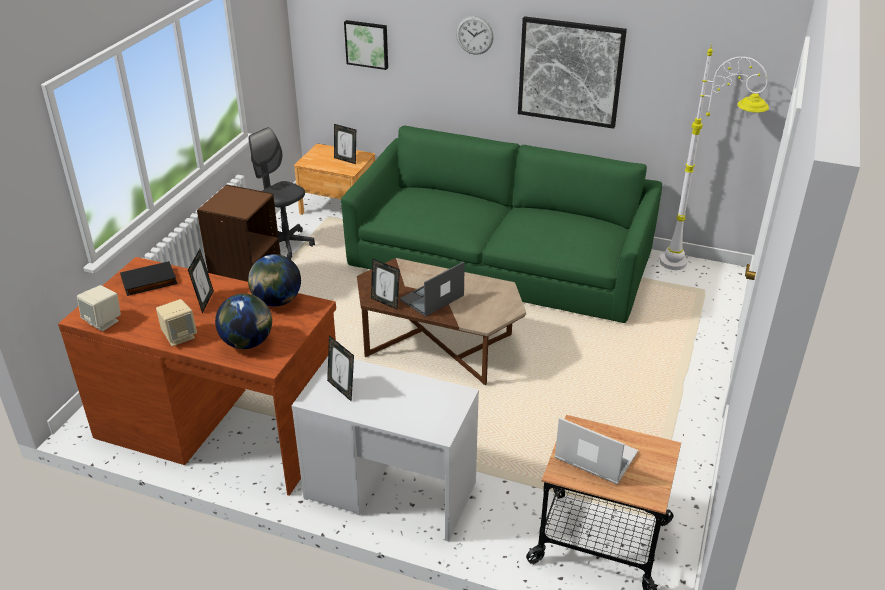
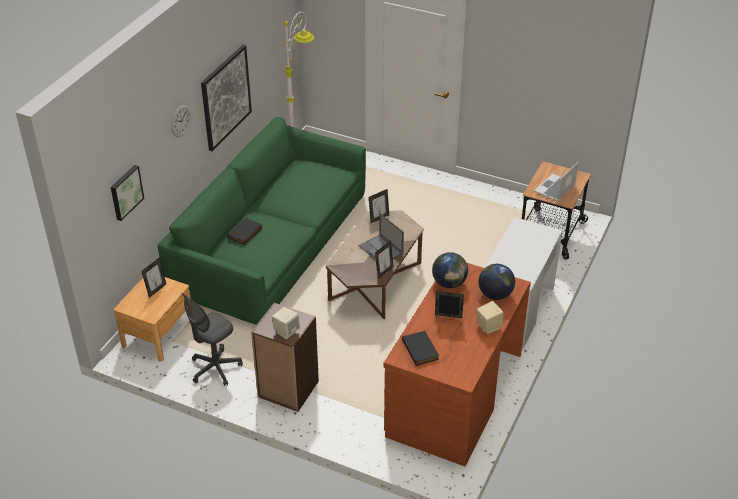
camera: 85 degrees left, 5 degrees up
(103, 322) = (471, 367): beige speaker -> beige speaker (286, 331)
(342, 389) = (516, 269): picture frame -> picture frame (379, 218)
(446, 198) = (246, 233): none -> black book

